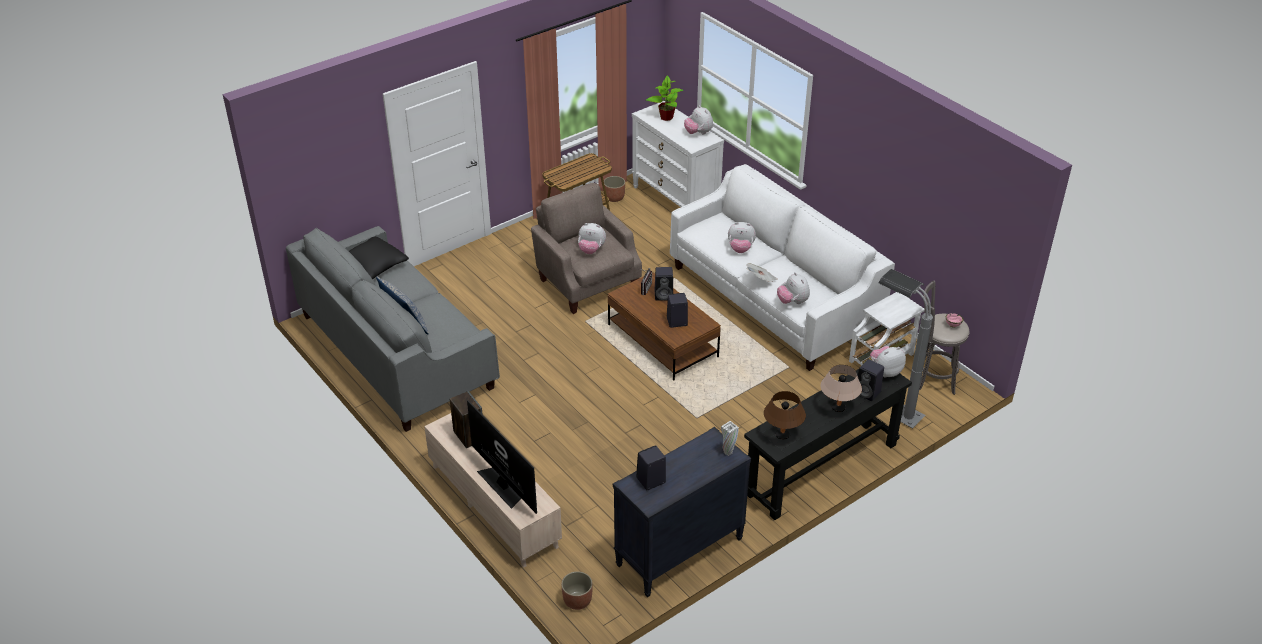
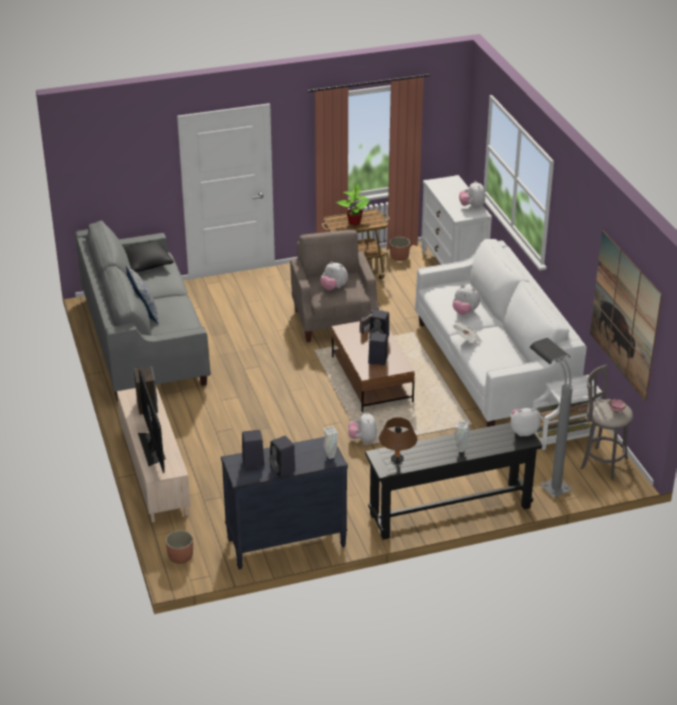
camera: 20 degrees right, 5 degrees down
(666, 117) = (451, 188): potted plant -> potted plant (354, 222)
(792, 302) = (484, 363): plush toy -> plush toy (363, 439)
(838, 408) = (460, 450): beige table lamp -> white vase
(868, 393) = (496, 444): black speaker -> black speaker (283, 469)
(942, 225) = (625, 314): none -> picture

